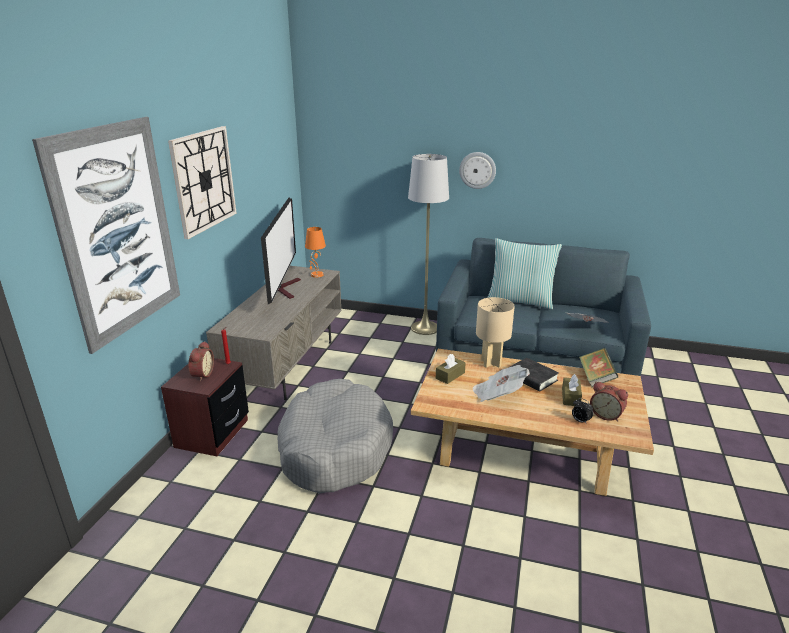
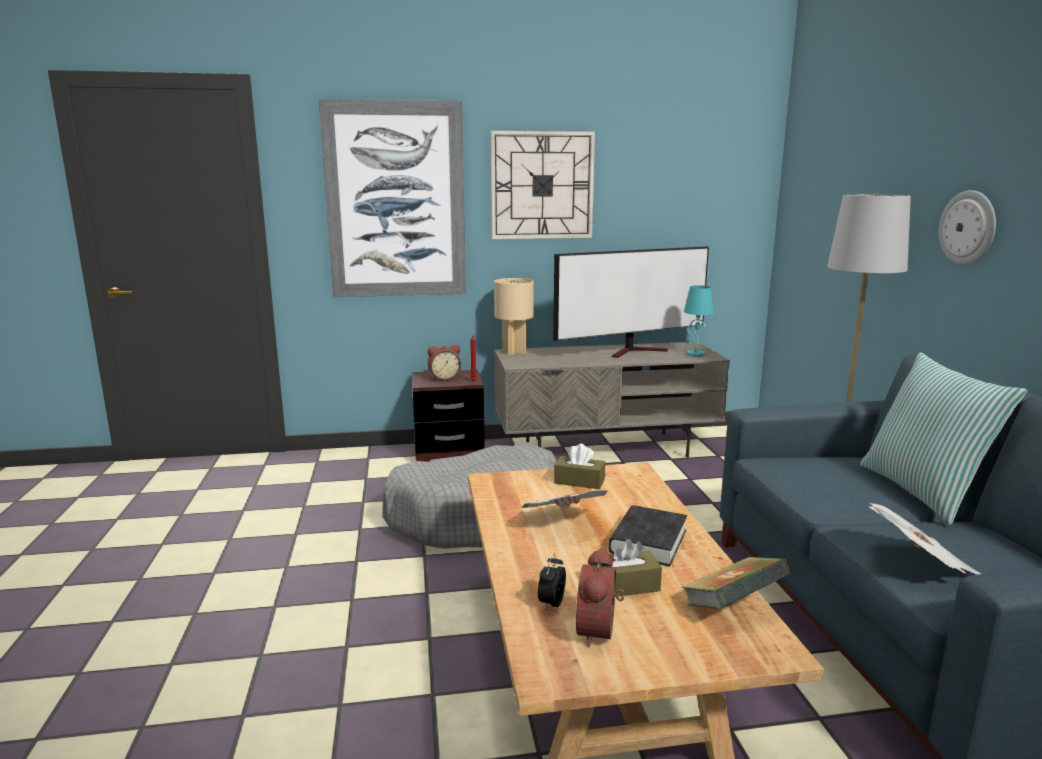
camera: 65 degrees right, 10 degrees down
(317, 275) = (695, 354): orange table lamp -> turquoise table lamp
(490, 363) = (654, 502): beige table lamp -> beige table lamp (514, 352)

